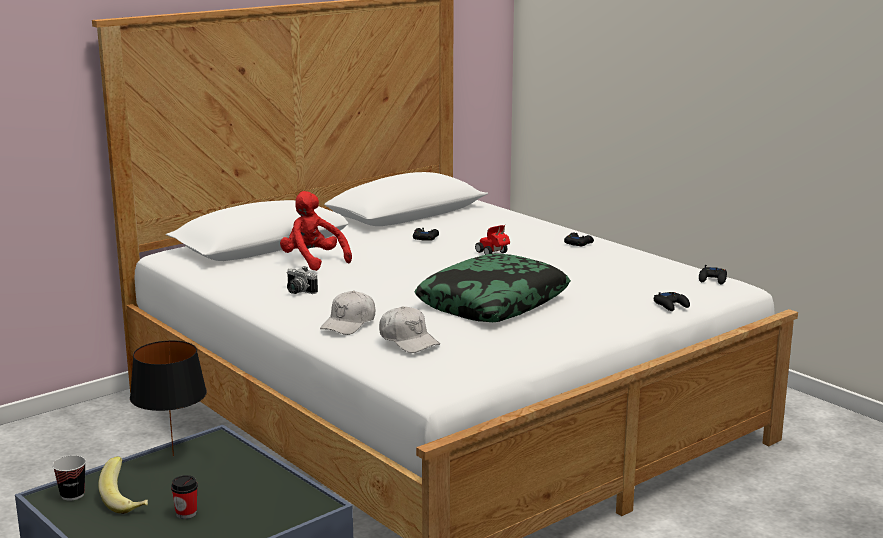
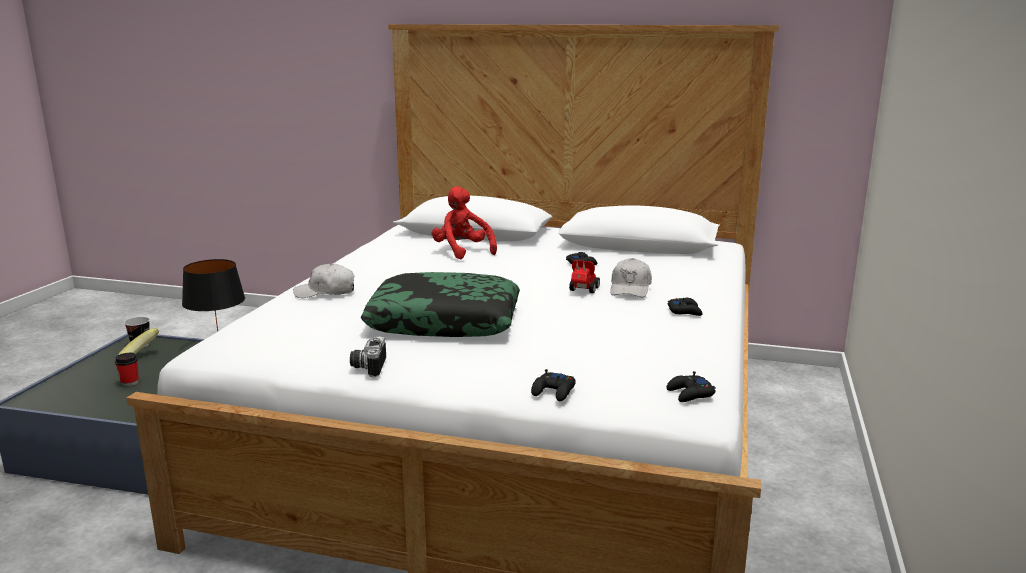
camera: 55 degrees right, 0 degrees up
(297, 292) = (382, 264): camera -> camera (368, 367)
(313, 261) = (462, 251): red plush toy -> red plush toy turned 45 degrees counterclockwise
(408, 340) = (294, 315): white cap -> white cap (630, 288)

